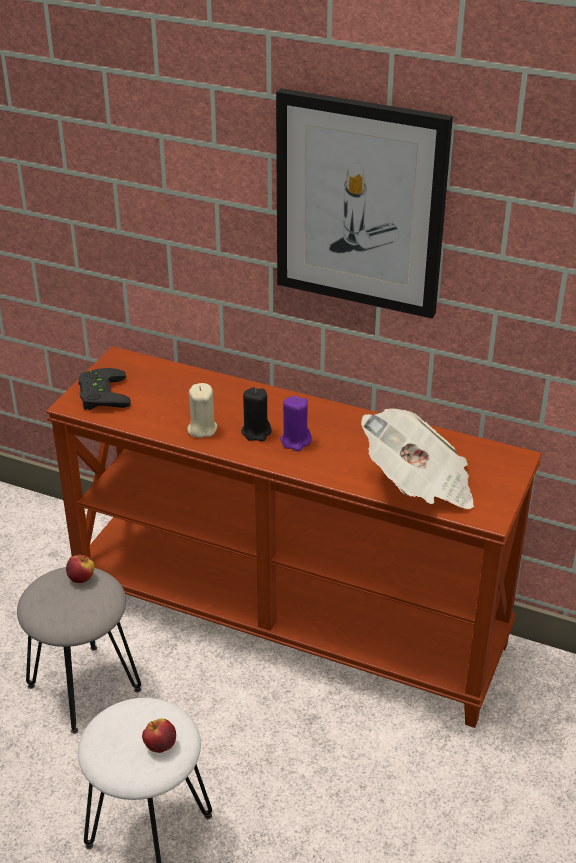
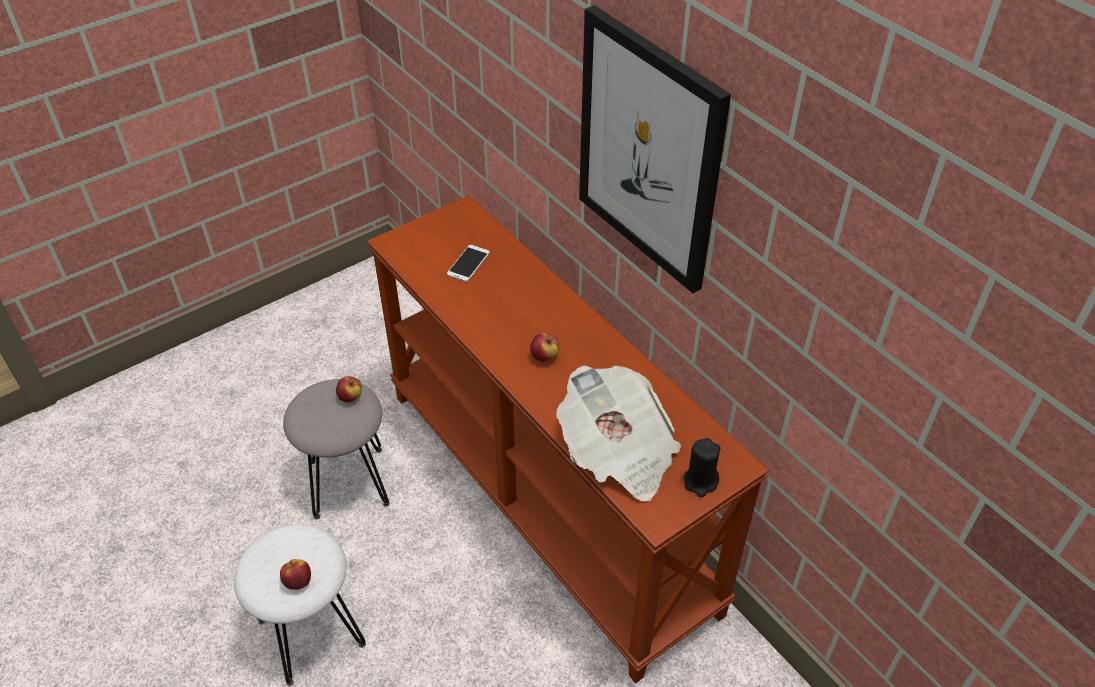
camera: 30 degrees right, 10 degrees up
(100, 394) = (420, 241): black game controller -> none
(162, 397) = (468, 263): none -> phone
(202, 429) = (475, 310): beige candle -> none
(256, 432) = (518, 333): black candle -> black candle (700, 481)
(295, 441) = (545, 357): purple candle -> apple

